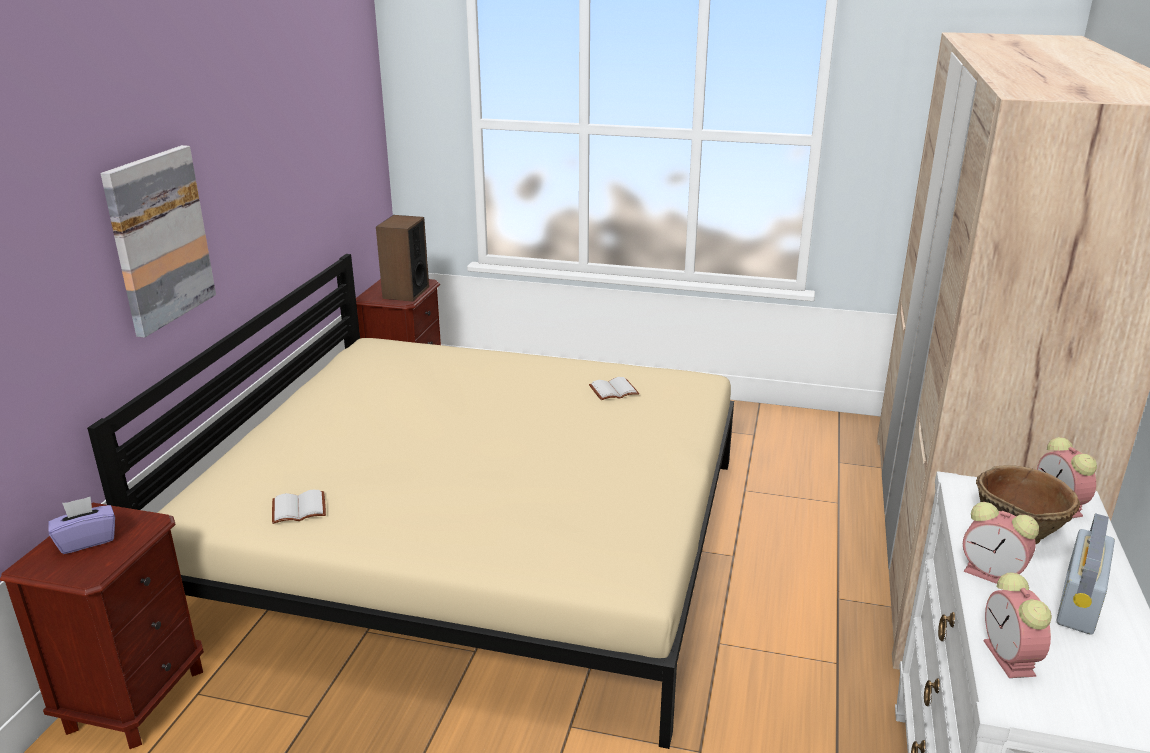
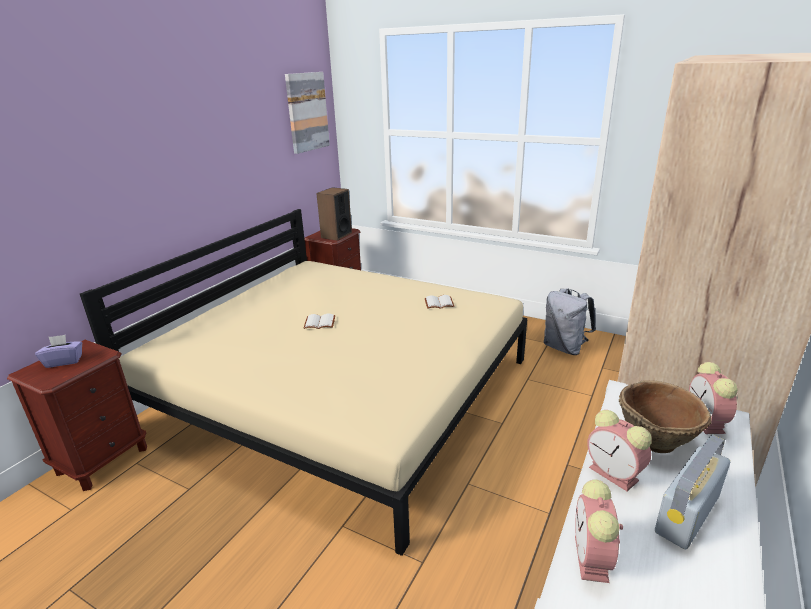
camera: 15 degrees right, 0 degrees up
(159, 239) = (145, 185): picture -> picture (307, 112)
(300, 508) = (208, 356): white book -> white book (320, 322)
(779, 439) = (565, 348): none -> grey backpack

